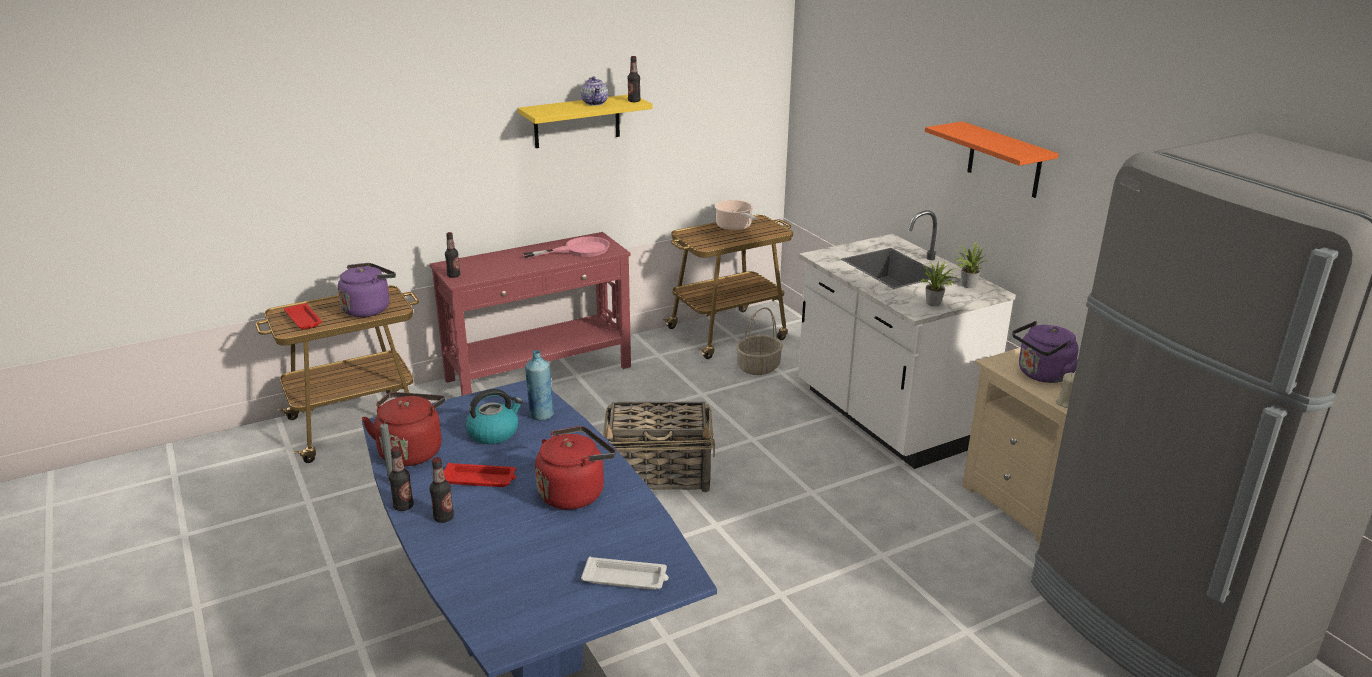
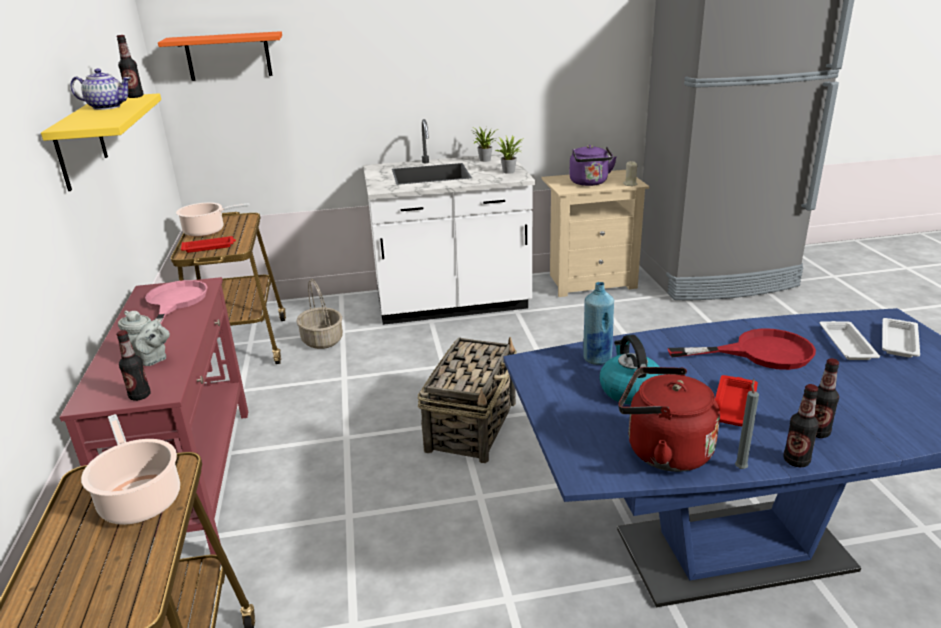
camera: 70 degrees left, 0 degrees up
(304, 320) = (103, 585): red tray -> red tray (209, 247)
(369, 309) = (140, 498): purple kettle -> cooking pot
(497, 266) = (150, 360): none -> grey teapot
(574, 493) = (759, 353): red kettle -> red frying pan
(609, 543) = (846, 344): none -> white tray
(1004, 160) = (473, 53): orange shelf -> orange shelf (228, 56)

